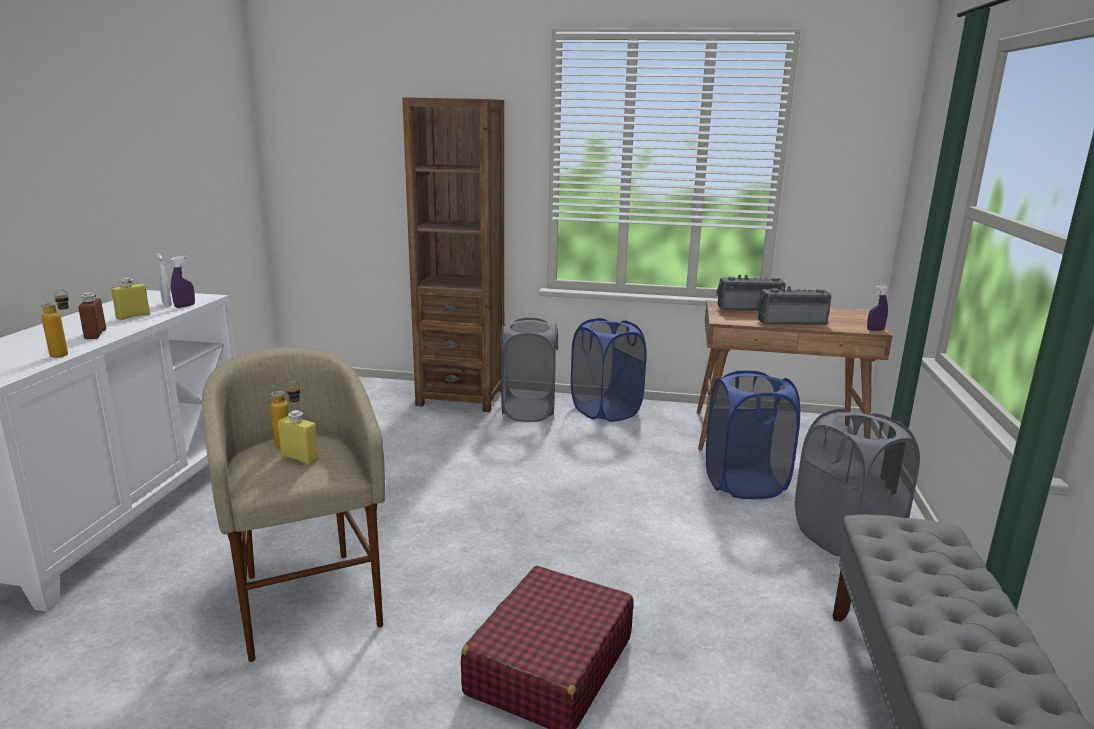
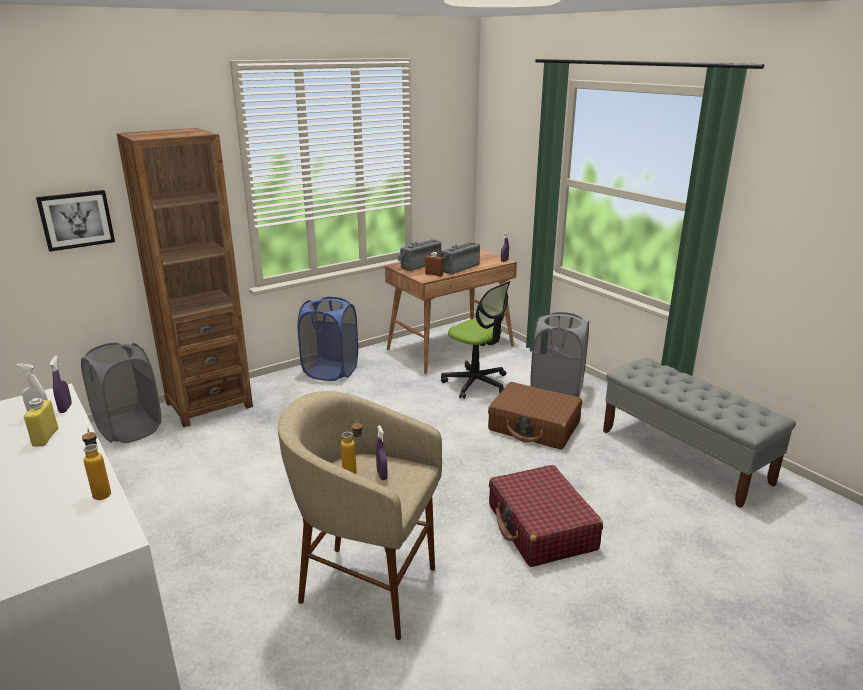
camera: 45 degrees left, 5 degrees up
(95, 334) = (68, 466): brown bottle -> brown bottle (434, 274)
(299, 458) = (382, 475): yellow bottle -> purple spray bottle
(383, 179) = (76, 220): none -> picture
(528, 410) = (279, 393): grey laundry basket -> grey laundry basket (129, 429)
(738, 561) = (534, 426): none -> brown suitcase
(744, 483) = (476, 383): blue laundry basket -> office chair

